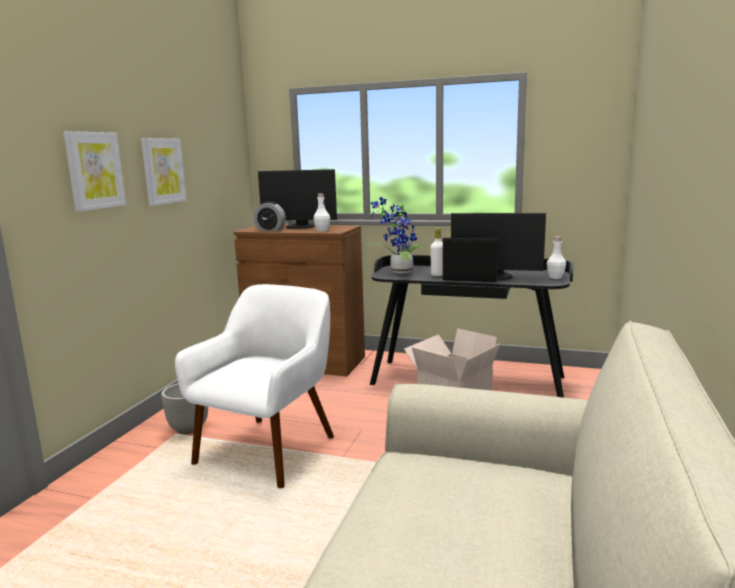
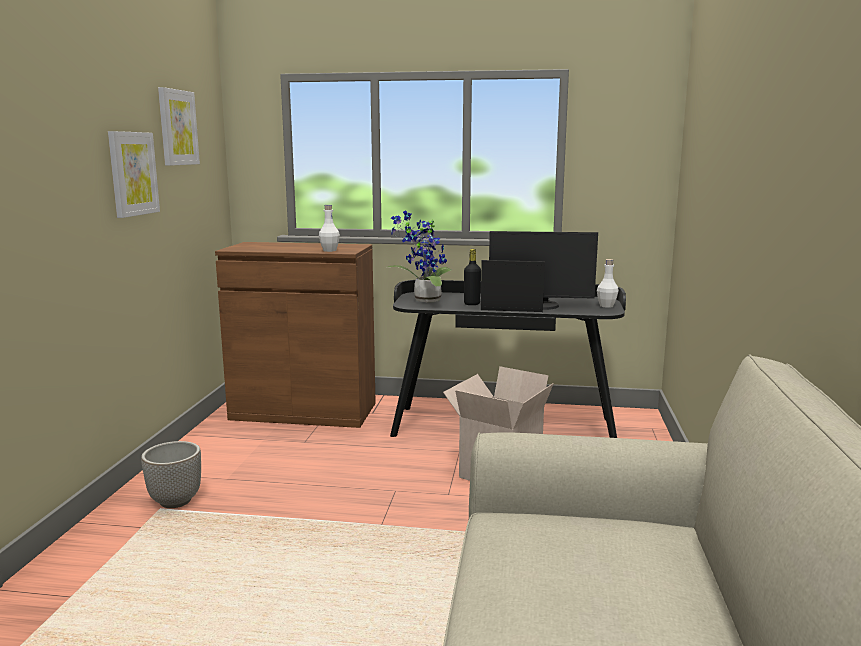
camera: 10 degrees left, 0 degrees up
(94, 170) = (55, 172): picture -> picture (177, 127)
(268, 449) = (287, 521): white armchair -> none
(270, 230) = (262, 249): alarm clock -> none
(300, 227) = (297, 246): monitor -> none
(437, 275) = (472, 304): white bottle -> black bottle

